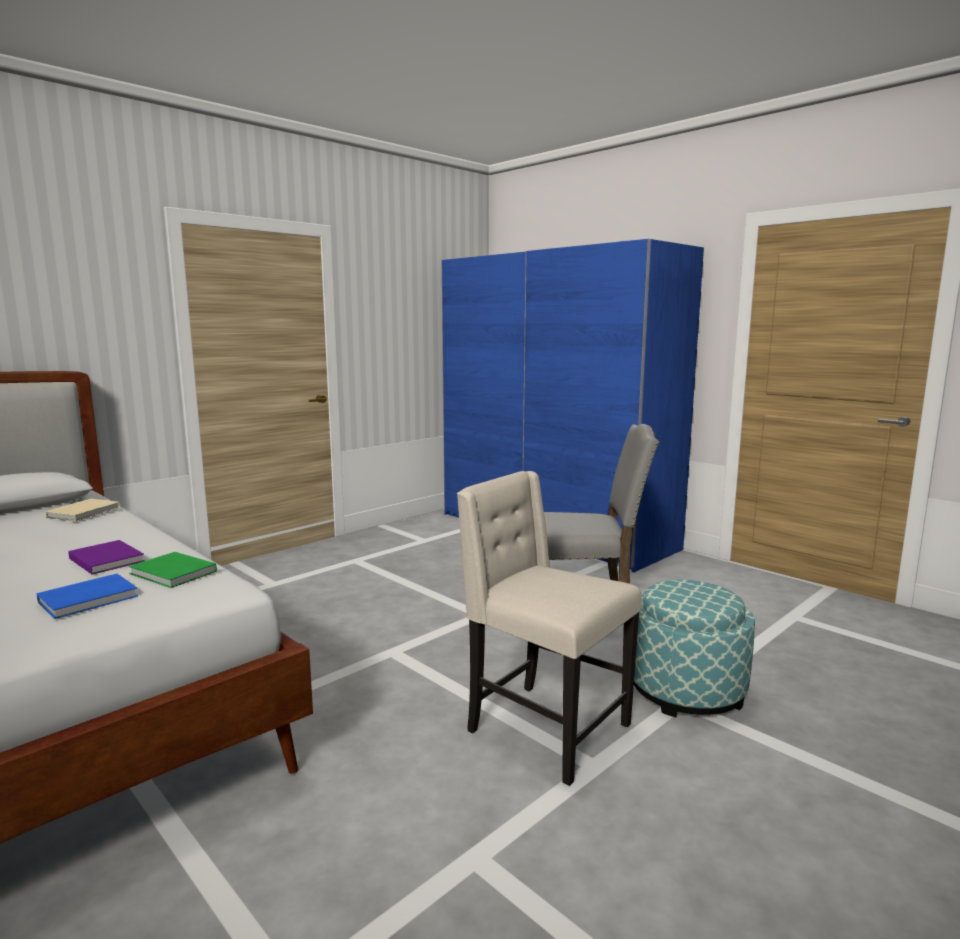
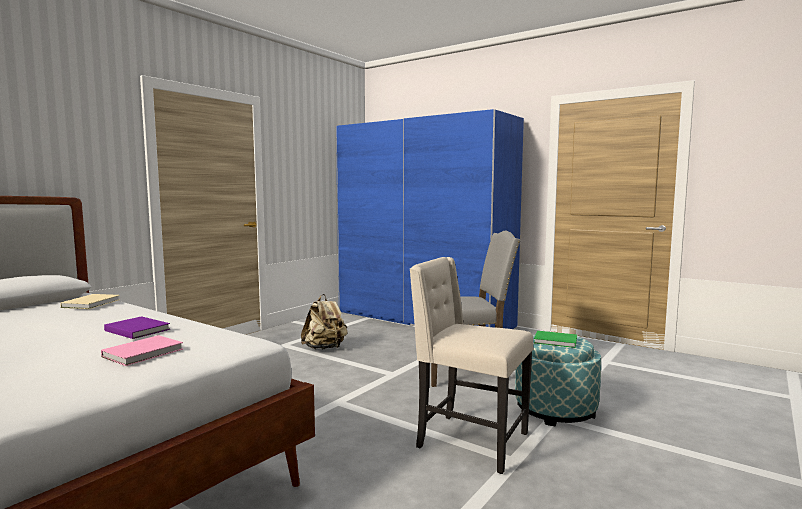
camera: 10 degrees left, 5 degrees down
(91, 599) = (145, 353): blue book -> pink book
(173, 573) = (200, 335): green book -> green book (556, 341)
(406, 569) = (325, 348): none -> beige backpack

